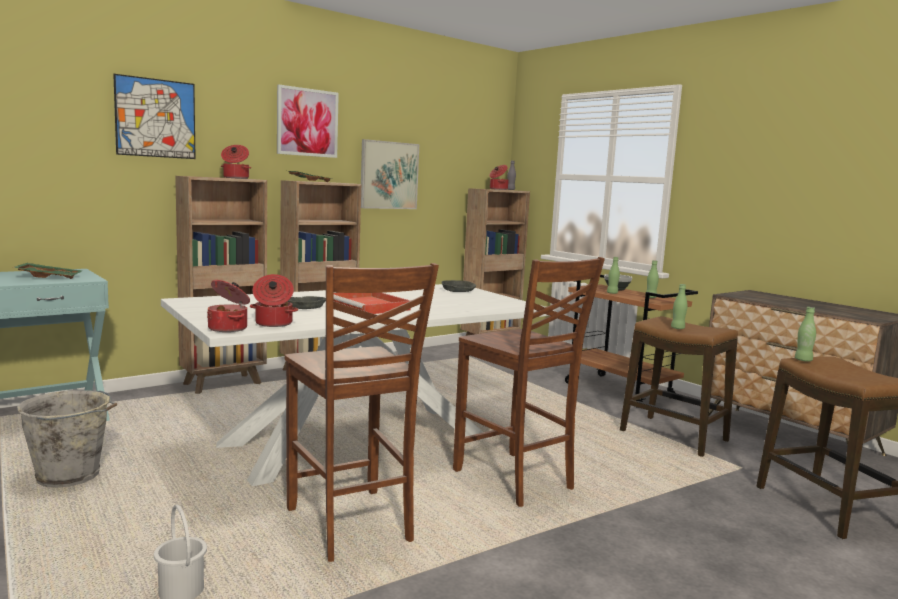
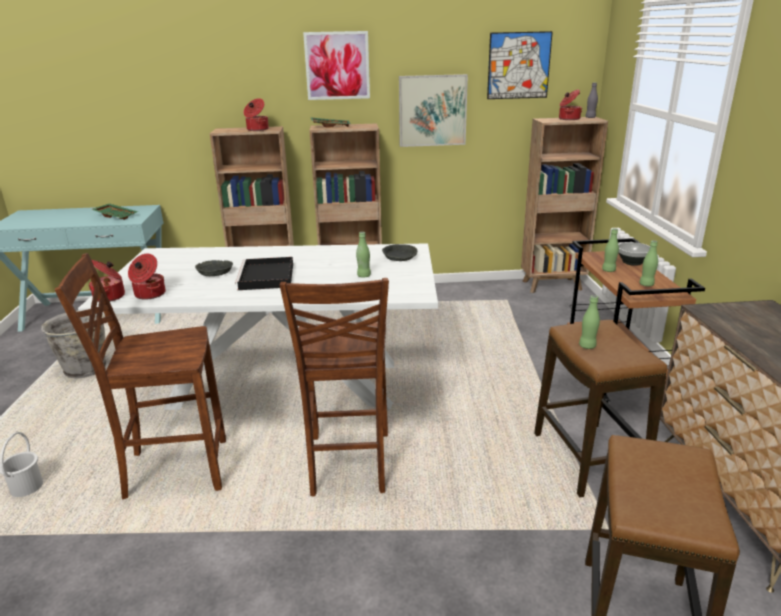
camera: 35 degrees right, 15 degrees up
(155, 118) = (197, 79): picture -> picture (518, 65)
(350, 526) = (174, 469): brown chair -> brown chair turned 75 degrees clockwise
(369, 306) = (267, 277): red tray -> black tray
(803, 360) = (632, 447): green bottle -> green bottle (364, 276)

